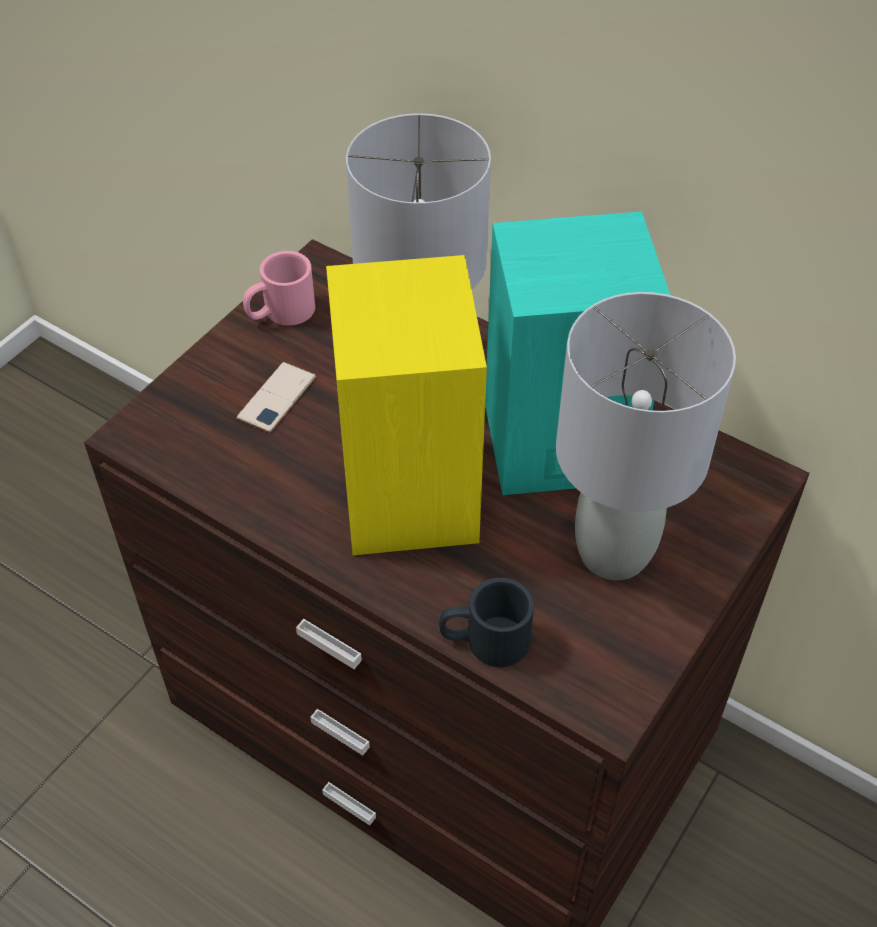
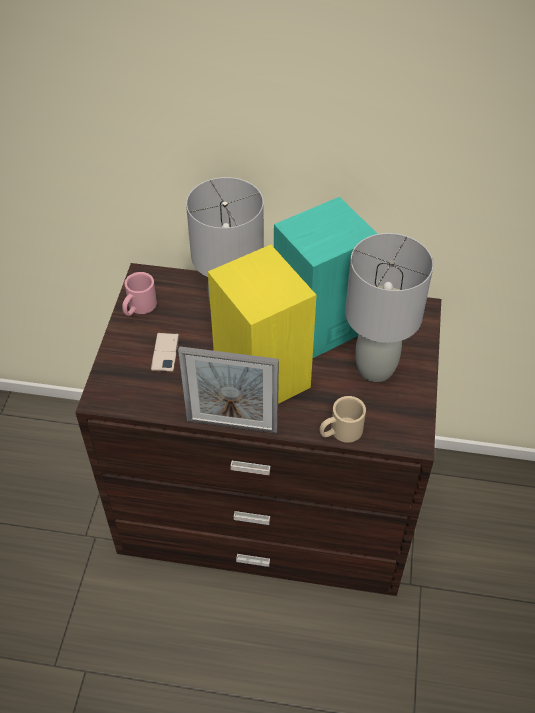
camera: 25 degrees left, 0 degrees up
(309, 557) = (232, 425): none -> picture frame
(484, 641) = (340, 432): black mug -> beige mug

